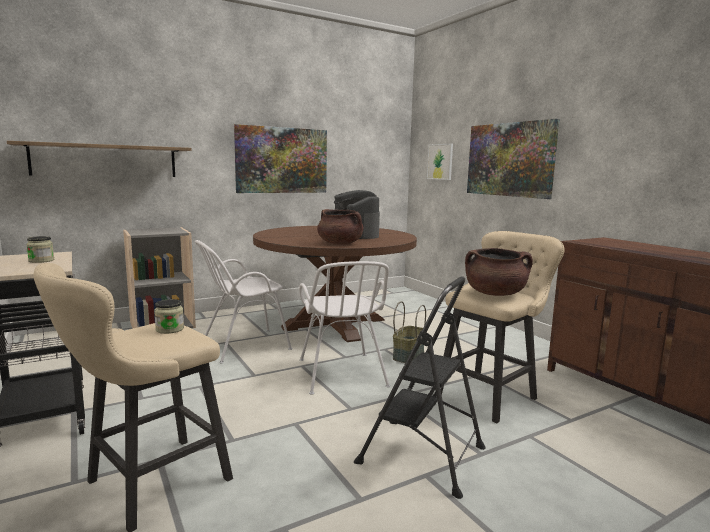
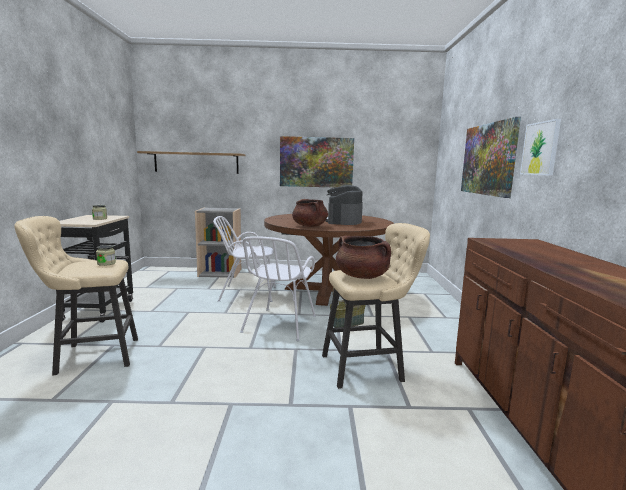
camera: 30 degrees right, 0 degrees up
(425, 455) = (250, 391): black step ladder -> none
(440, 161) = (451, 162): picture -> picture (540, 148)

